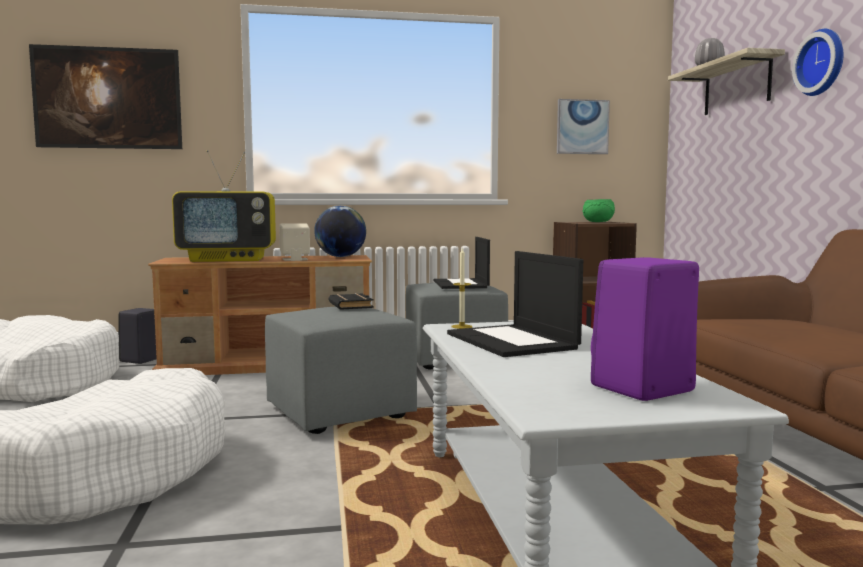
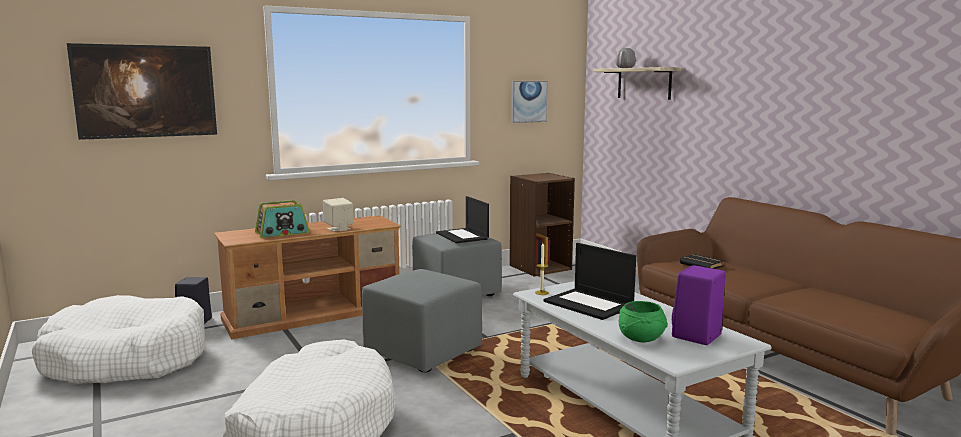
camera: 20 degrees left, 5 degrees up
(229, 259) = (282, 233): television -> radio
(340, 257) = (366, 221): globe -> none
(353, 306) = (423, 272): black book -> black book (703, 265)
(598, 222) = (543, 175): green bowl -> green bowl (641, 338)
(822, 63) = (708, 84): wall clock -> none

